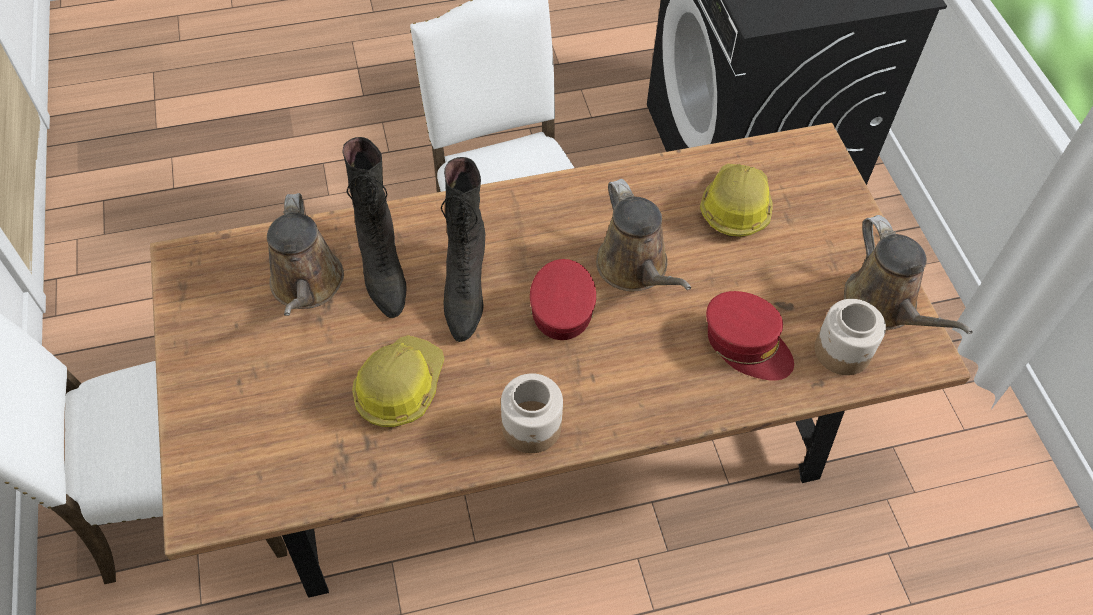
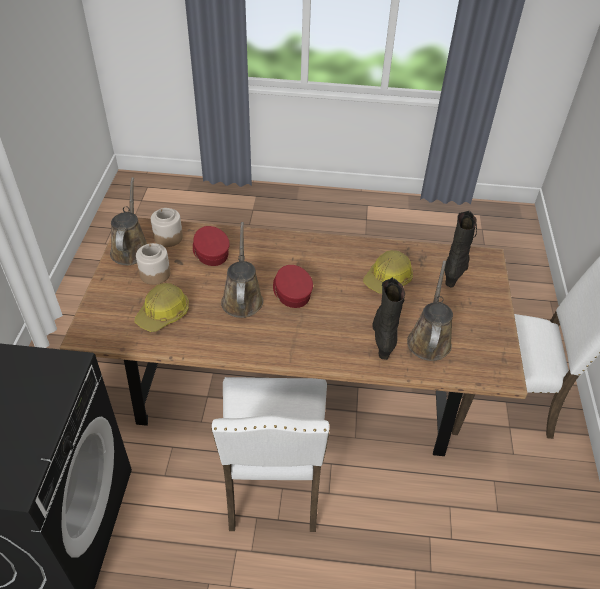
camera: 160 degrees left, 10 degrees down
(464, 290) = (340, 313): black boot -> black boot (455, 270)
(532, 427) = (330, 248): jar -> jar (155, 274)
(562, 305) = (291, 292): red cap -> red cap turned 135 degrees clockwise

